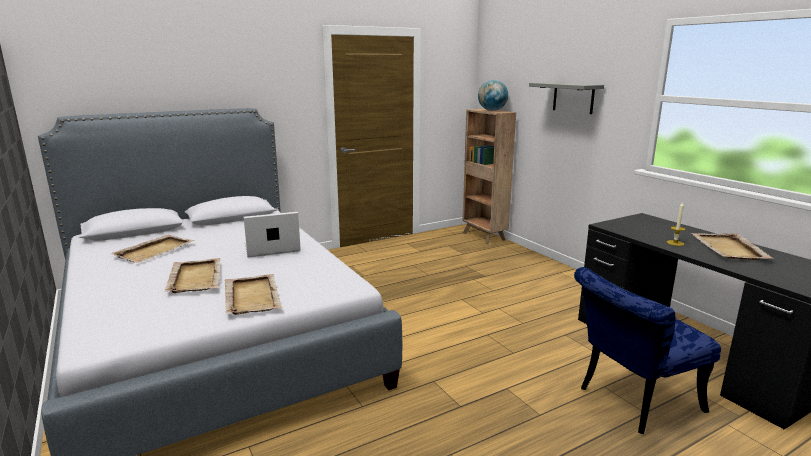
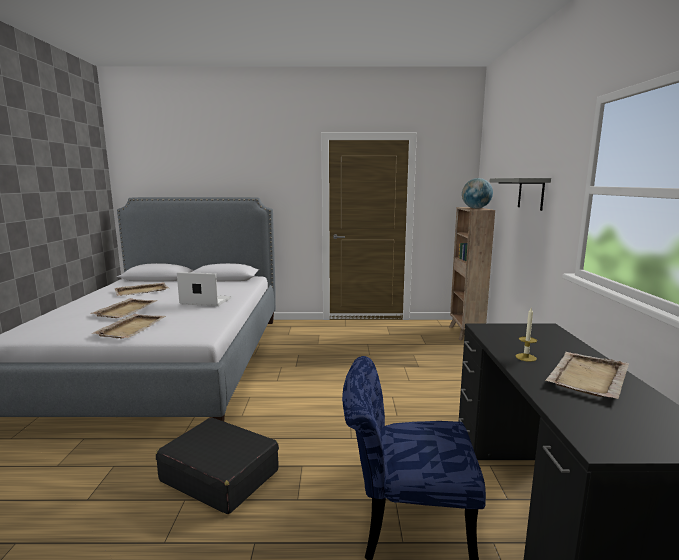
camera: 30 degrees right, 5 degrees down
(451, 423) = (219, 475): none -> black suitcase

